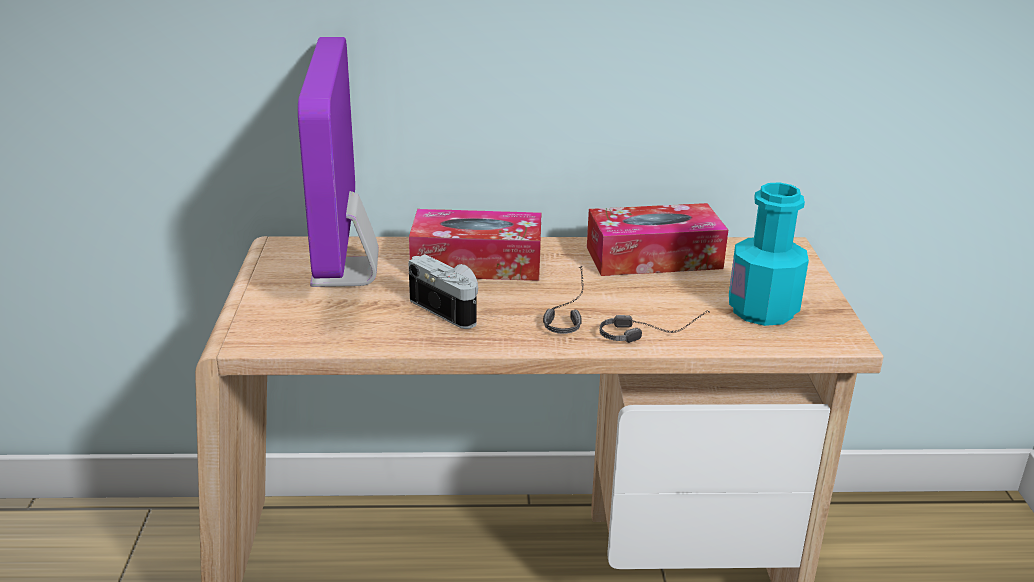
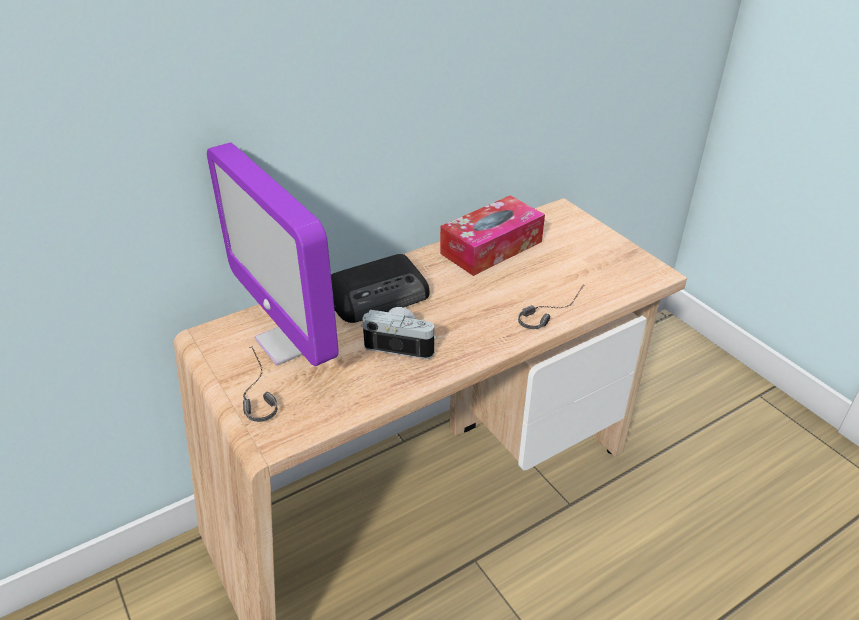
camera: 30 degrees left, 10 degrees up
(477, 263) = (379, 295): tissue box -> radio
(563, 311) = (478, 316): headphones -> headphones (253, 393)
(762, 310) = (594, 267): turquoise bottle -> none

